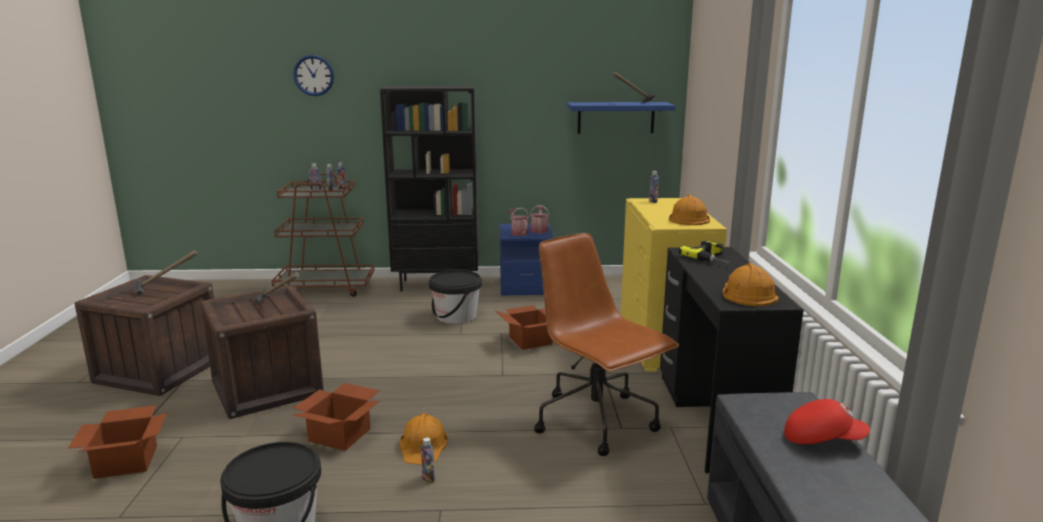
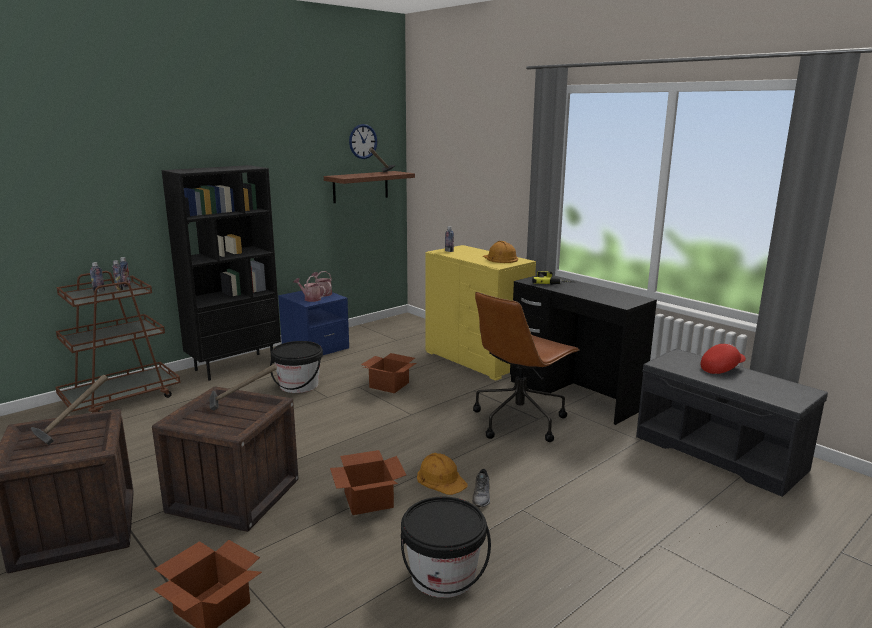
camera: 40 degrees left, 0 degrees up
(313, 75) = (73, 163): wall clock -> wall clock (363, 141)
(428, 478) = (482, 496): bottle -> grey shoe
(597, 422) = (519, 420): brown office chair -> brown office chair turned 60 degrees counterclockwise
(616, 117) = (360, 186): blue shelf -> brown shelf
(747, 293) = (617, 297): orange hard hat -> none

